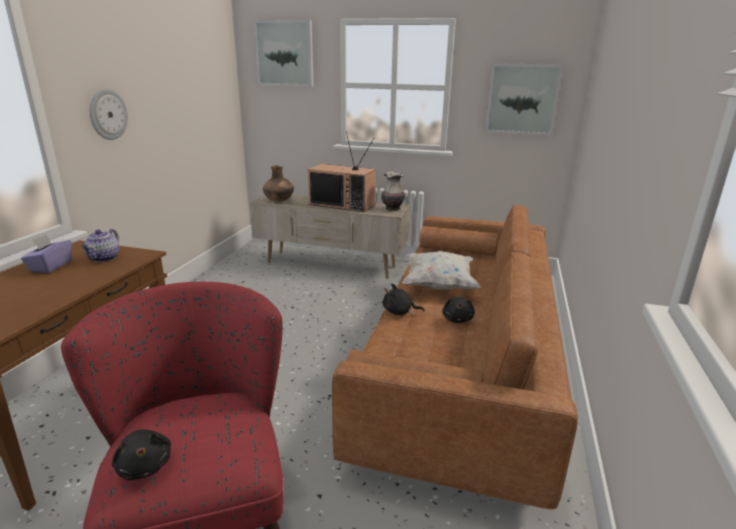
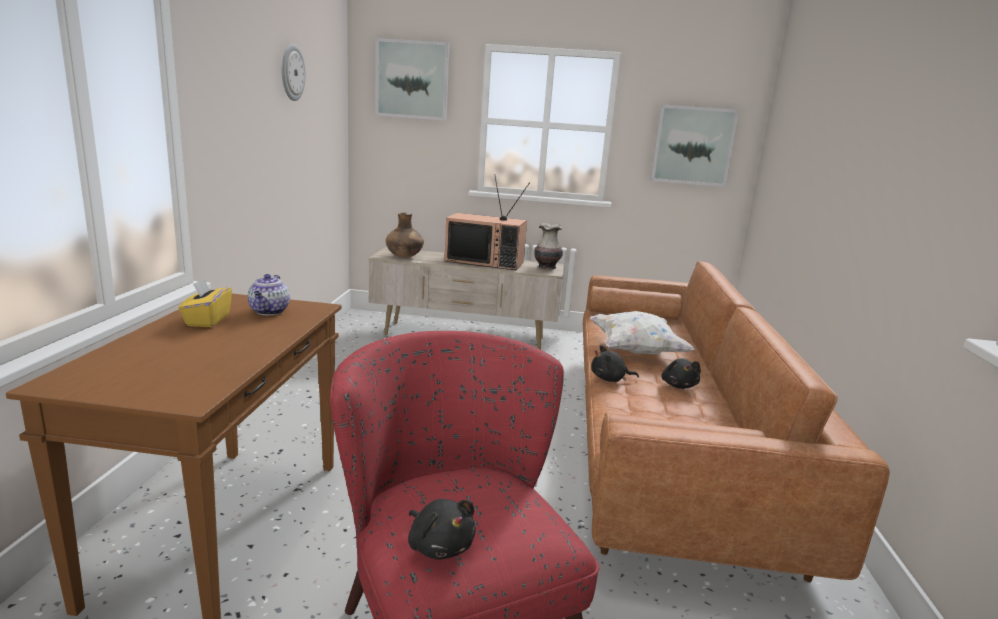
camera: 10 degrees left, 5 degrees down
(50, 266) = (207, 320): purple tissue box -> yellow tissue box
(107, 114) = (234, 136): wall clock -> wall clock (291, 72)

